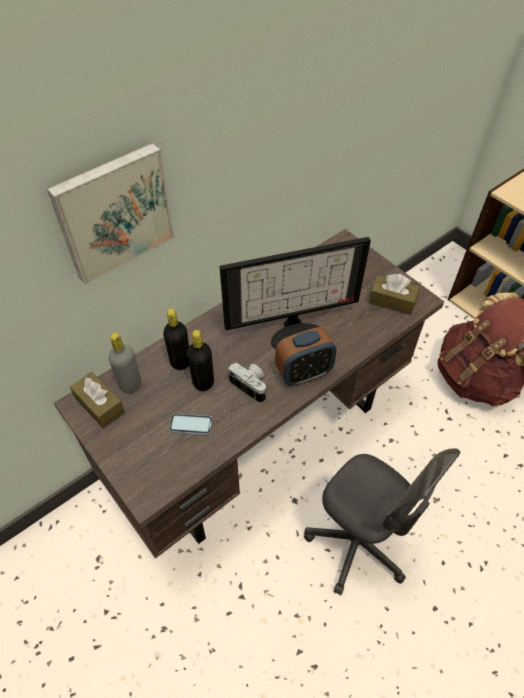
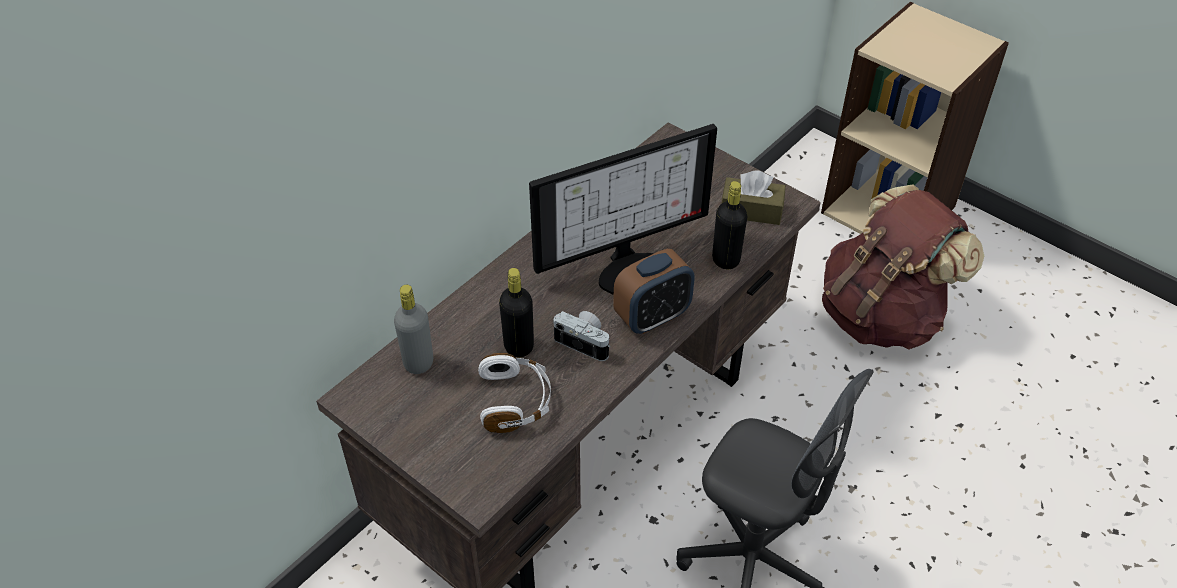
camera: 10 degrees left, 5 degrees down
(99, 405) = (383, 395): brown tissue box -> none
(114, 212) = (397, 125): picture -> none
(180, 361) = (480, 324): black bottle -> black bottle (726, 260)
(191, 425) = (515, 401): phone -> white headphones

